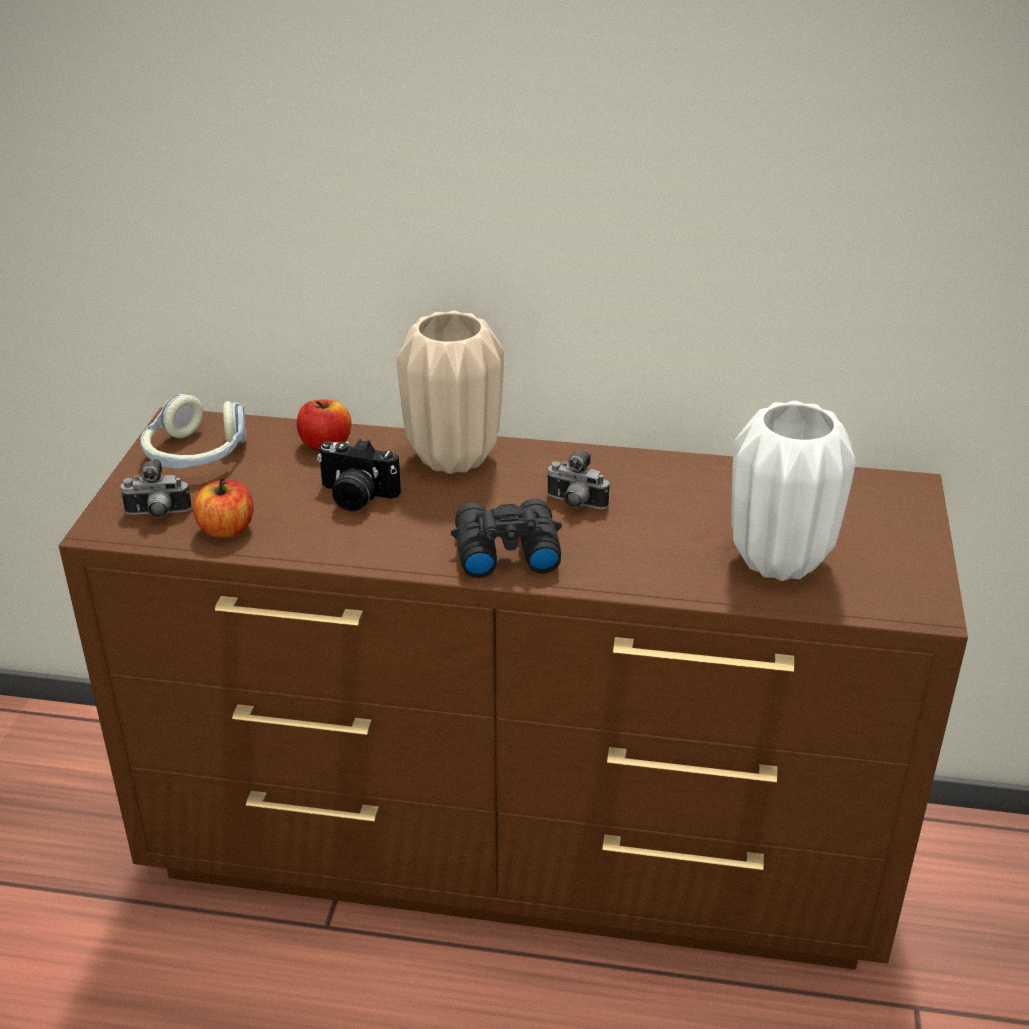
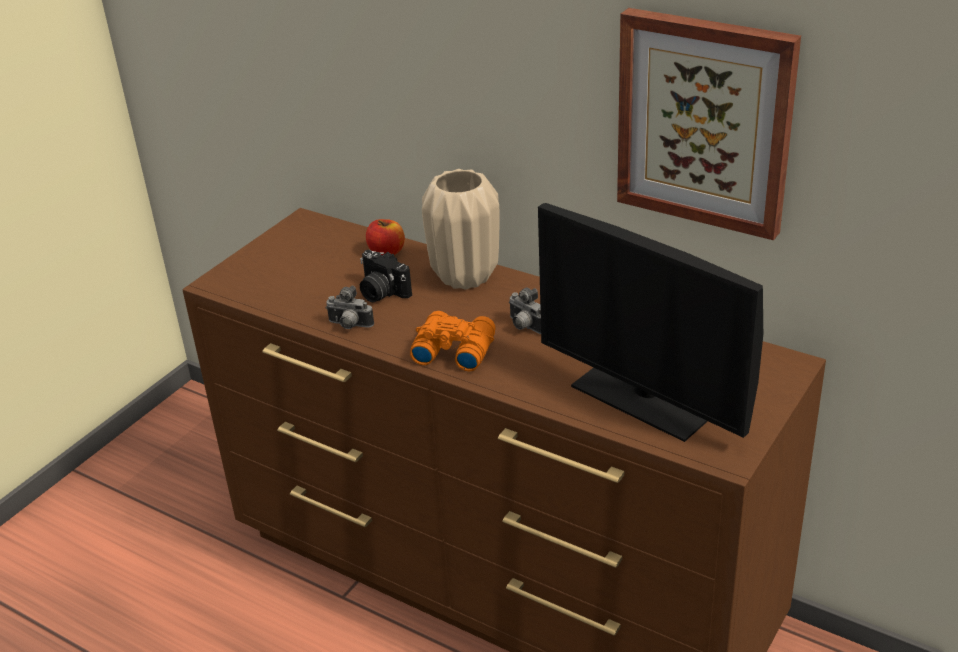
camera: 25 degrees right, 0 degrees up
(157, 514) = (251, 280): camera -> camera (349, 326)
(196, 454) = (300, 244): headphones -> none
(226, 529) = (286, 298): apple -> none
(504, 550) = (453, 349): black binoculars -> orange binoculars
(780, 560) = (644, 398): white vase -> monitor
(788, 201) = (705, 121): none -> picture

